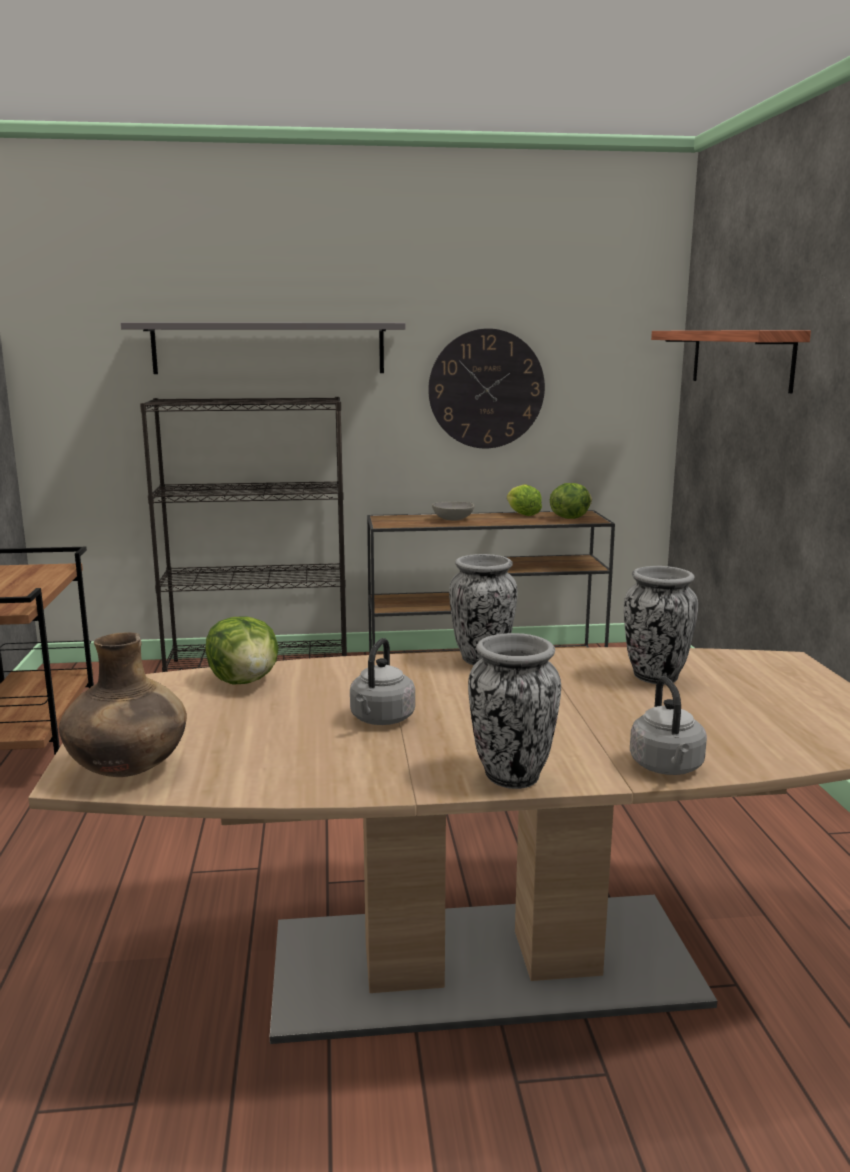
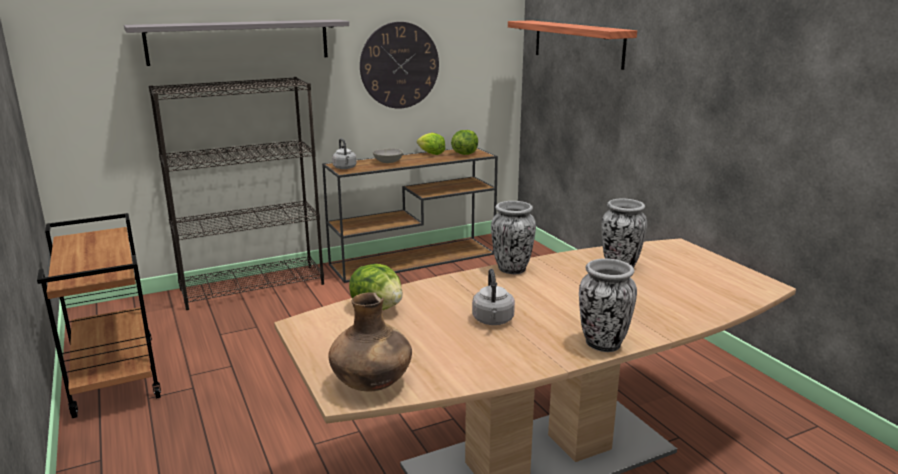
camera: 20 degrees left, 5 degrees up
(667, 767) = (676, 323): grey kettle -> grey kettle (345, 168)

